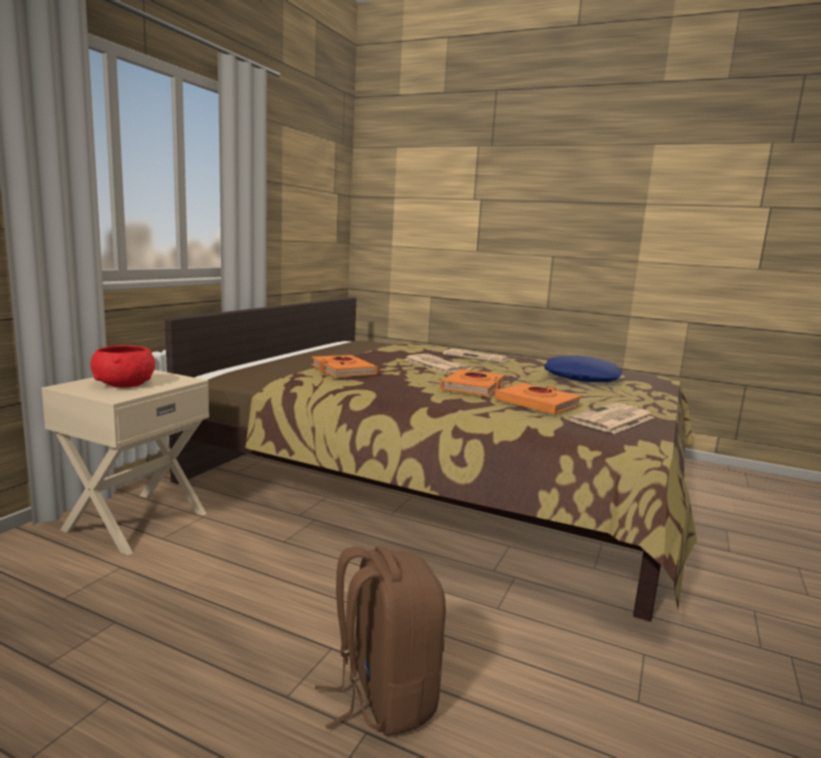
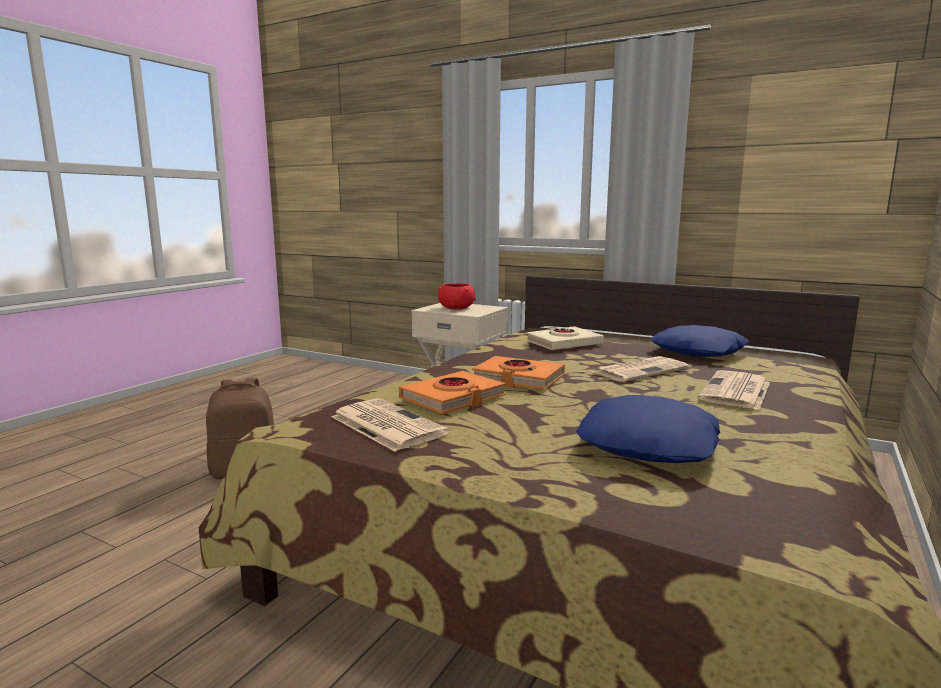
camera: 95 degrees right, 0 degrees up
(343, 371) = (563, 343): orange book -> beige book
(375, 350) = (699, 351): none -> blue pillow

